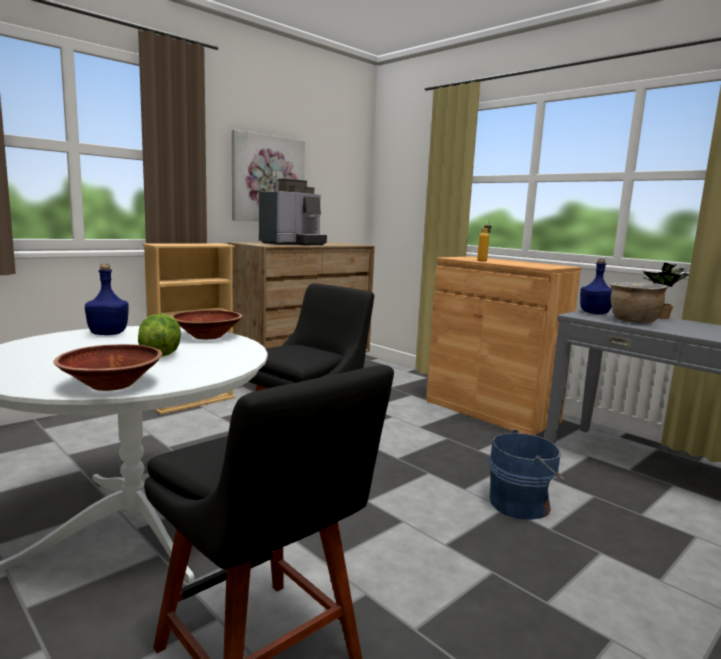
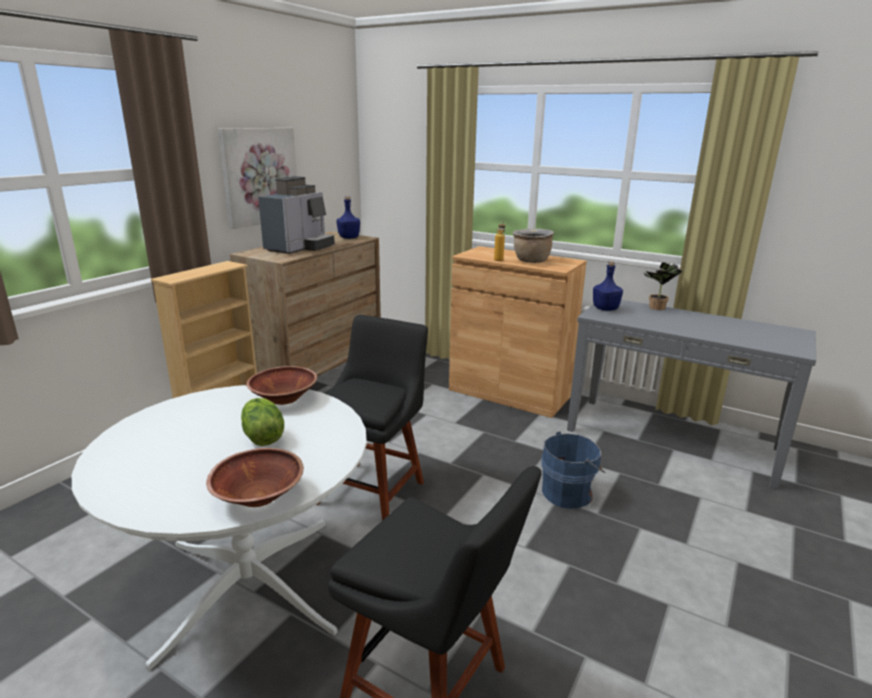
camera: 15 degrees left, 10 degrees up
(107, 333) = (180, 412): blue bottle -> blue bottle (348, 238)
(633, 322) = (641, 319): brown cooking pot -> brown cooking pot (531, 261)

